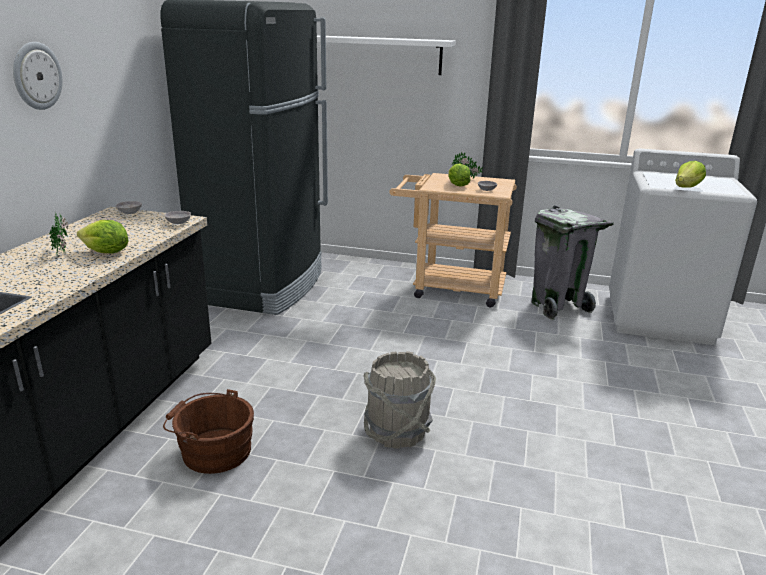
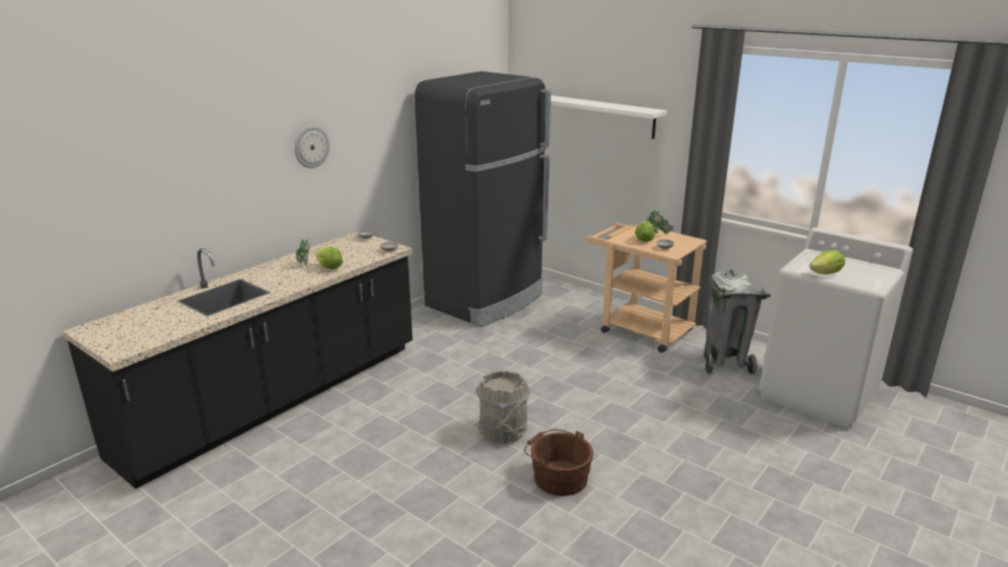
camera: 25 degrees right, 0 degrees up
(213, 450) = (375, 413): brown bucket -> brown bucket (557, 476)

